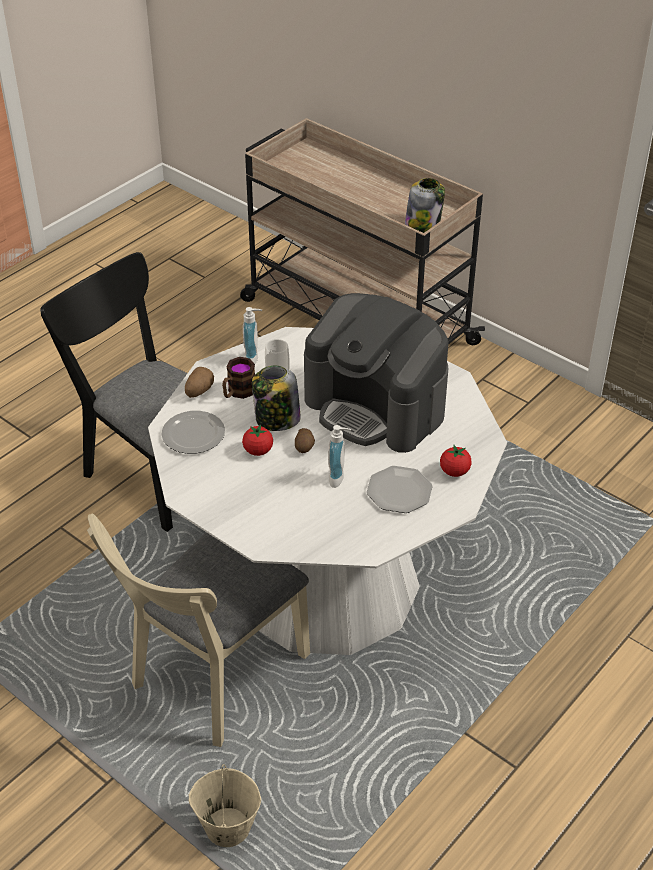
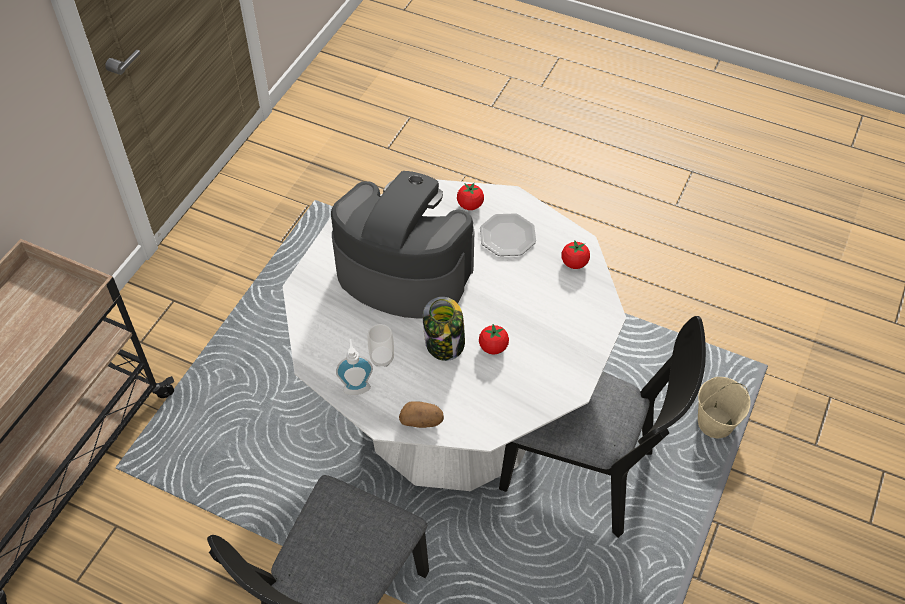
camera: 105 degrees left, 10 degrees up
(193, 435) = (490, 406): plate -> none
(212, 680) = (588, 475): beige chair -> black chair
(238, 392) = (414, 386): mug -> none
(304, 447) = (475, 313): potato -> none
(339, 478) = (507, 279): soap dispenser -> none
(342, 537) = (574, 263): none -> tomato
(376, 407) = (403, 272): coffee machine -> coffee machine turned 90 degrees counterclockwise
(423, 224) = (58, 301): jar -> none

